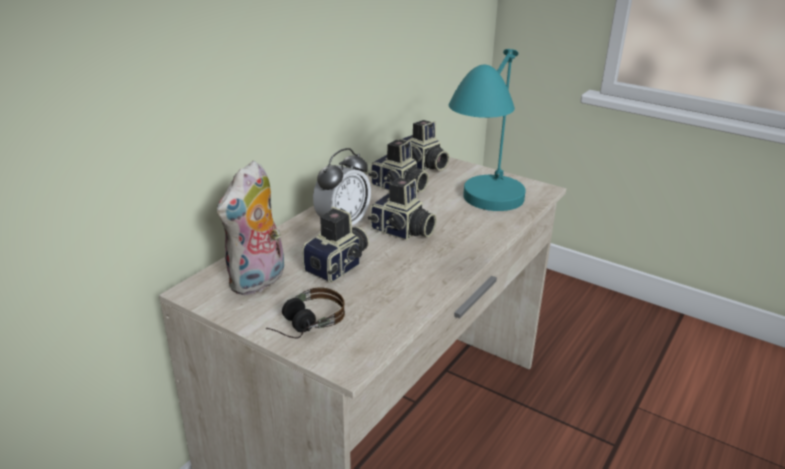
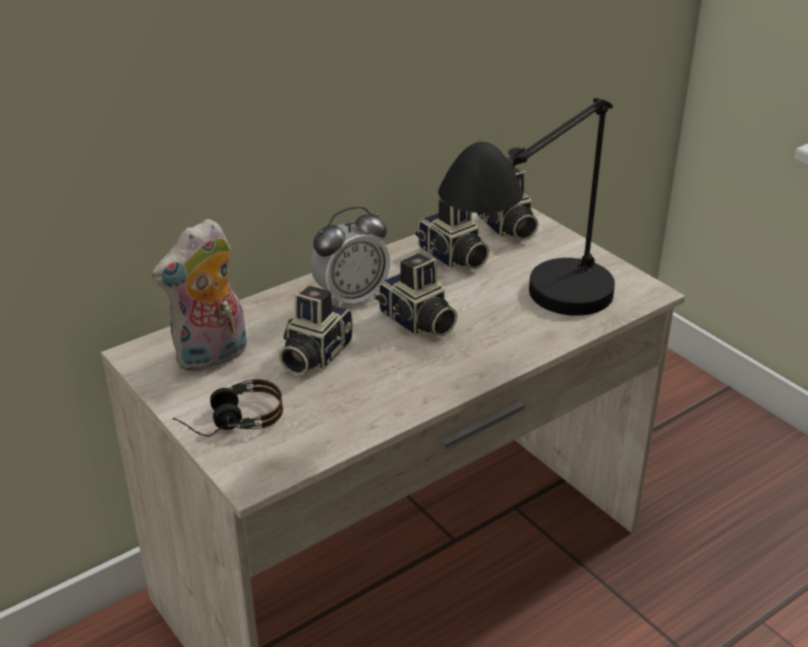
camera: 20 degrees right, 5 degrees up
(339, 266) = (313, 355): camera -> camera turned 150 degrees clockwise
(484, 221) = (532, 327): turquoise table lamp -> black table lamp

